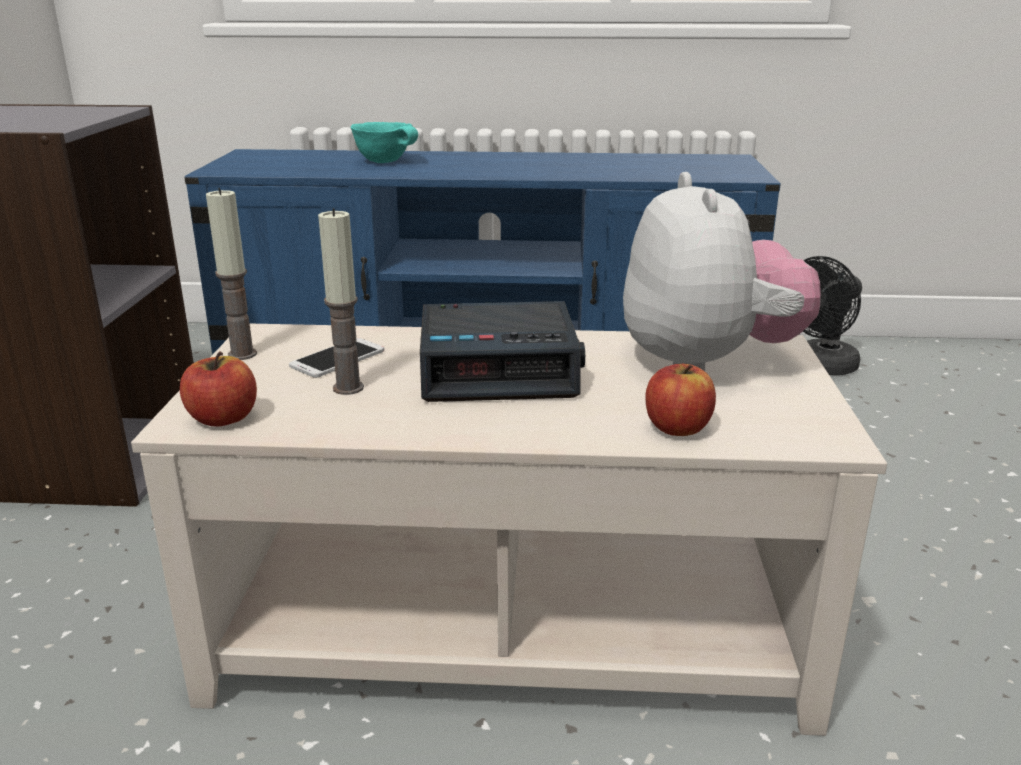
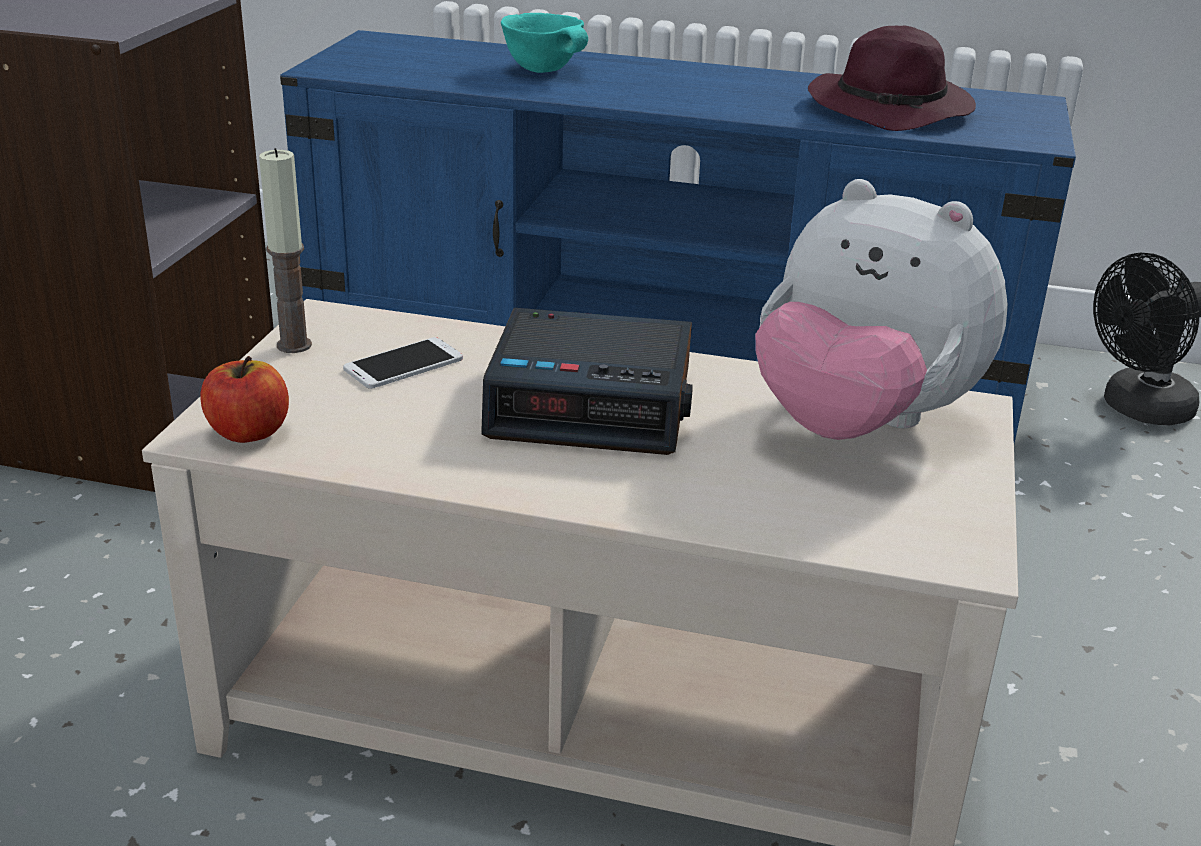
camera: 10 degrees right, 5 degrees up
(348, 388) = (403, 408): candle -> none
(642, 167) = (892, 109): none -> purple hat
(677, 427) = (777, 513): apple -> none
(707, 363) = (860, 425): plush toy -> plush toy turned 120 degrees clockwise

